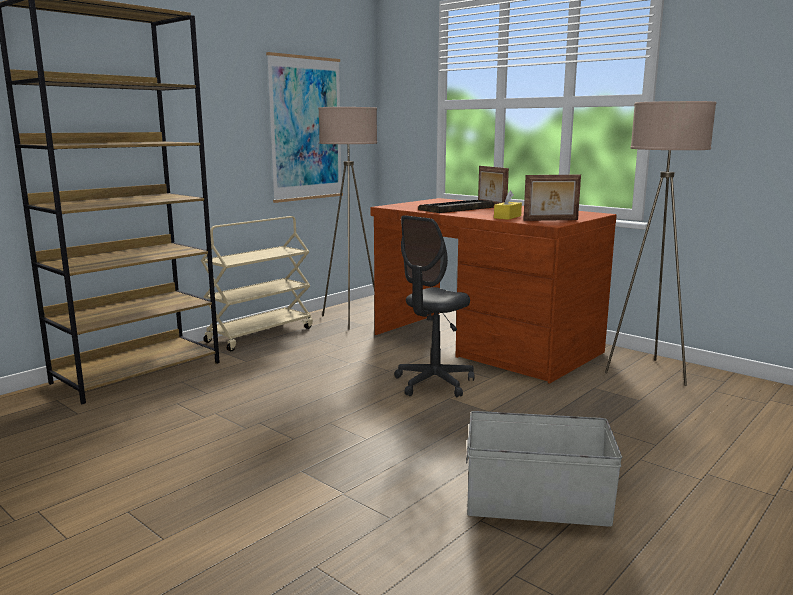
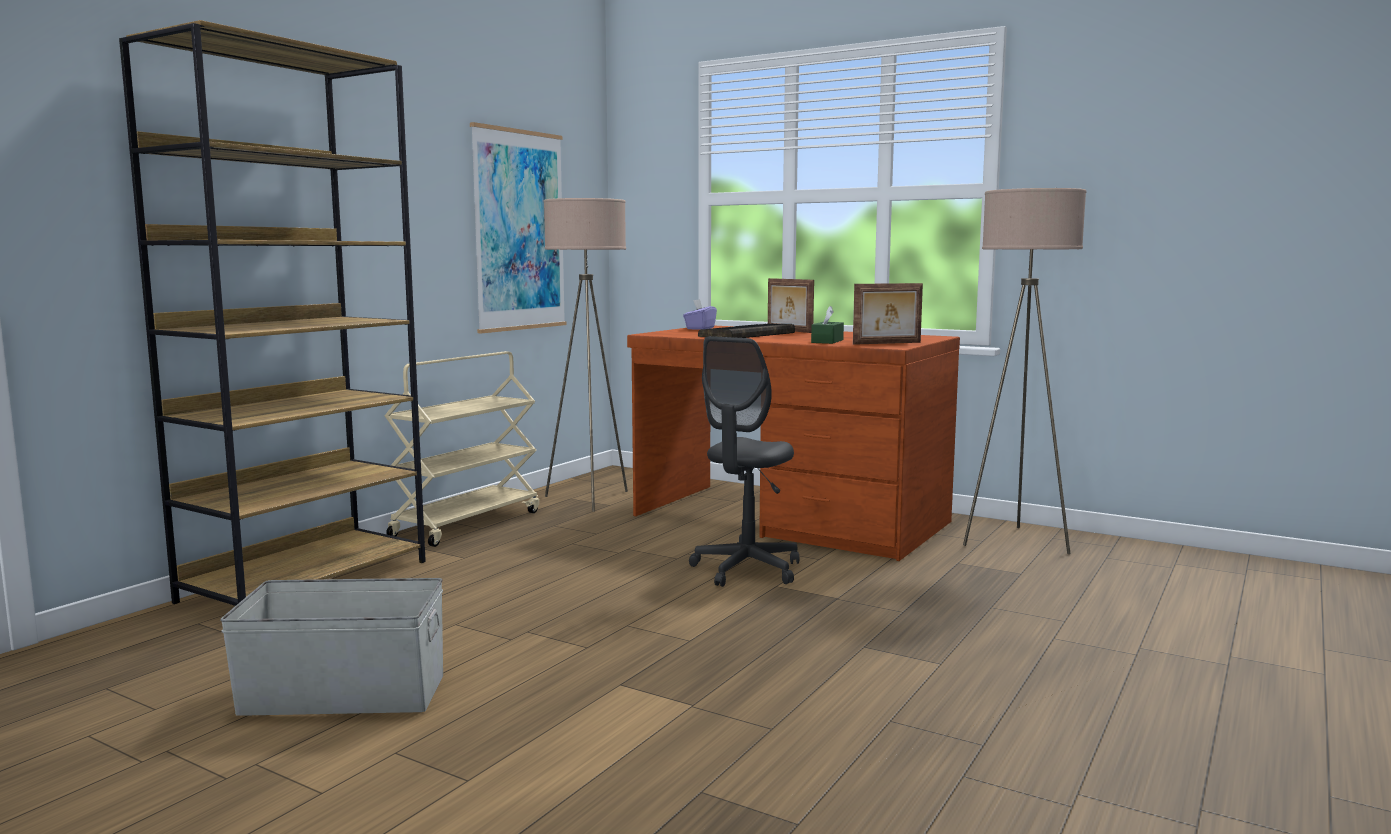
camera: 10 degrees left, 5 degrees down
(429, 201) = (699, 328): none -> purple tissue box
(507, 217) = (827, 341): yellow tissue box -> green tissue box
(535, 502) = (949, 694): grey storage box -> grey storage box (343, 693)

